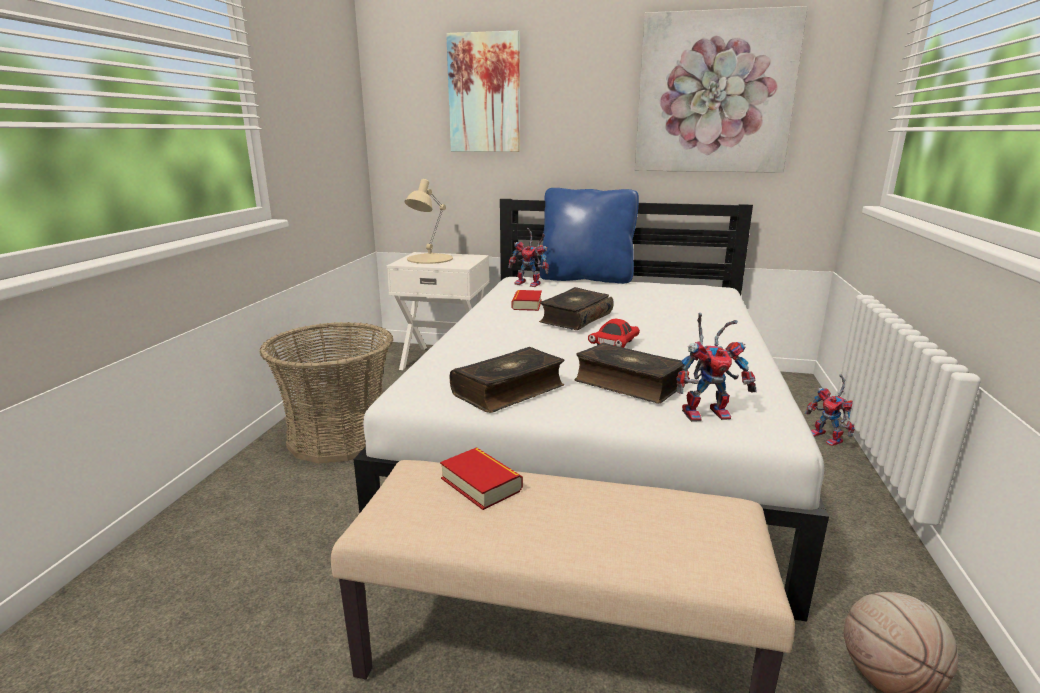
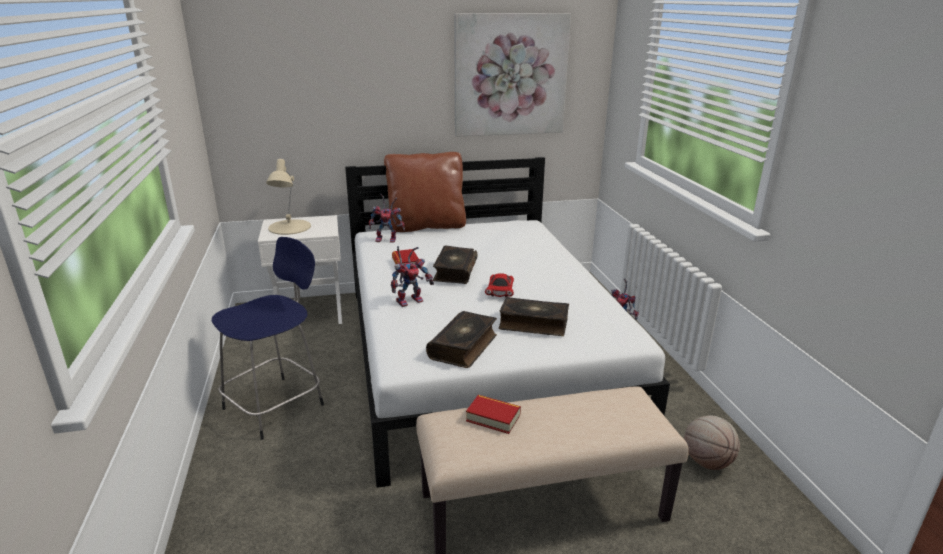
camera: 25 degrees left, 5 degrees up
(339, 437) = (277, 405): basket -> blue stool
(484, 93) = (321, 76): picture -> none
(586, 278) = (426, 226): blue pillow -> brown pillow
(708, 412) = (593, 336): toy robot -> toy robot (410, 300)

